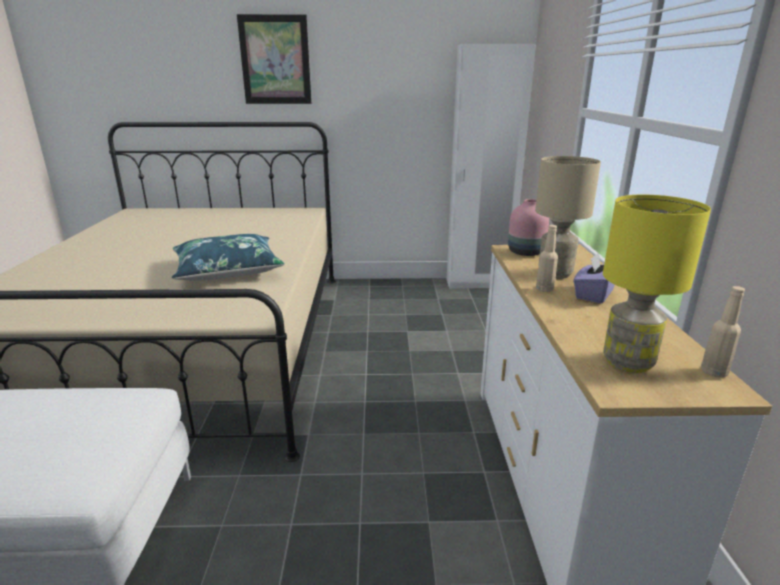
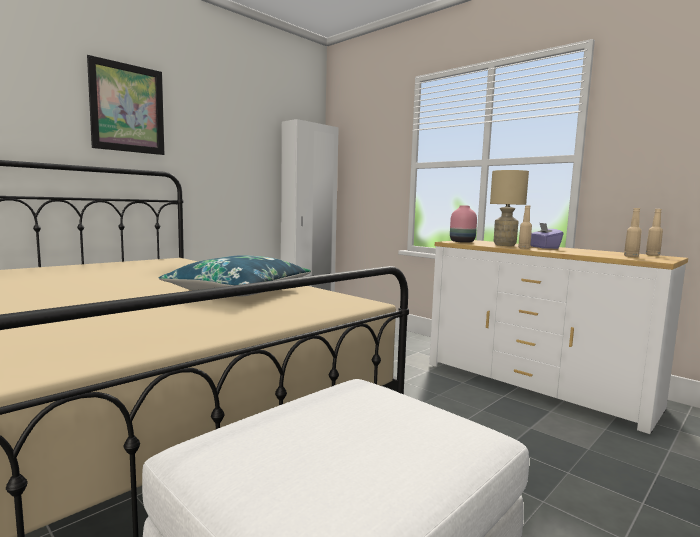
camera: 45 degrees left, 15 degrees down
(628, 362) = (631, 256): yellow table lamp -> beige bottle

